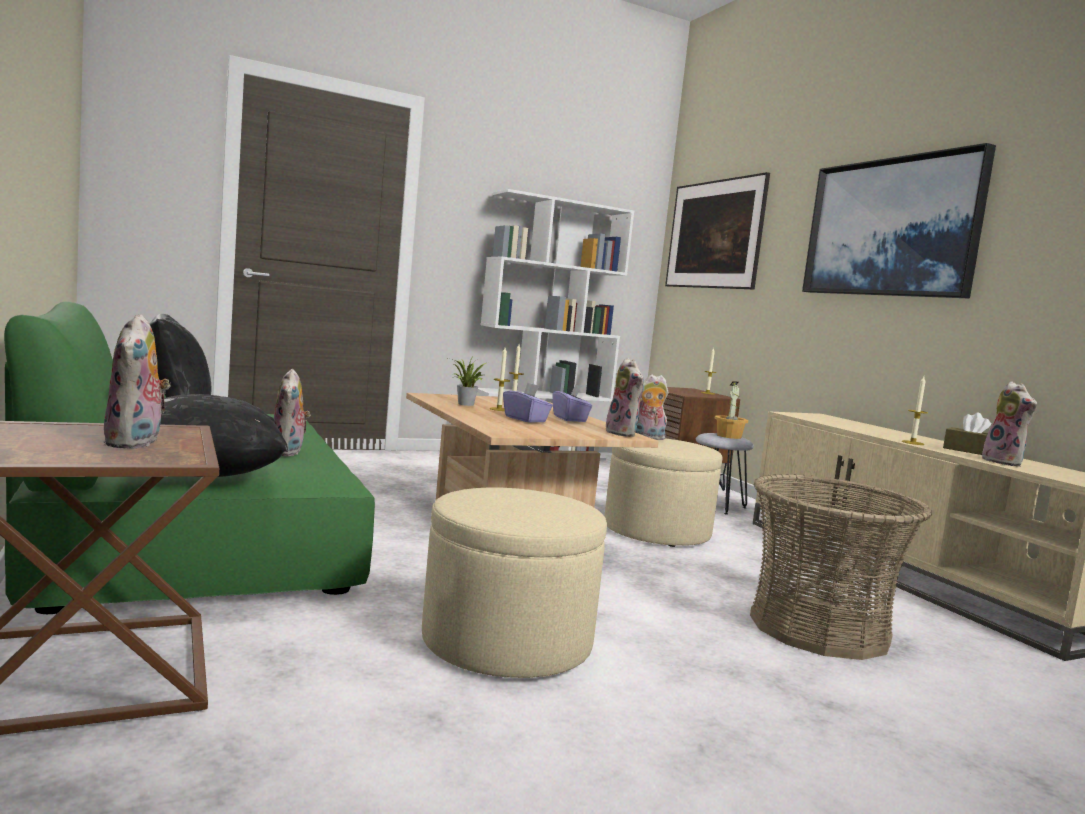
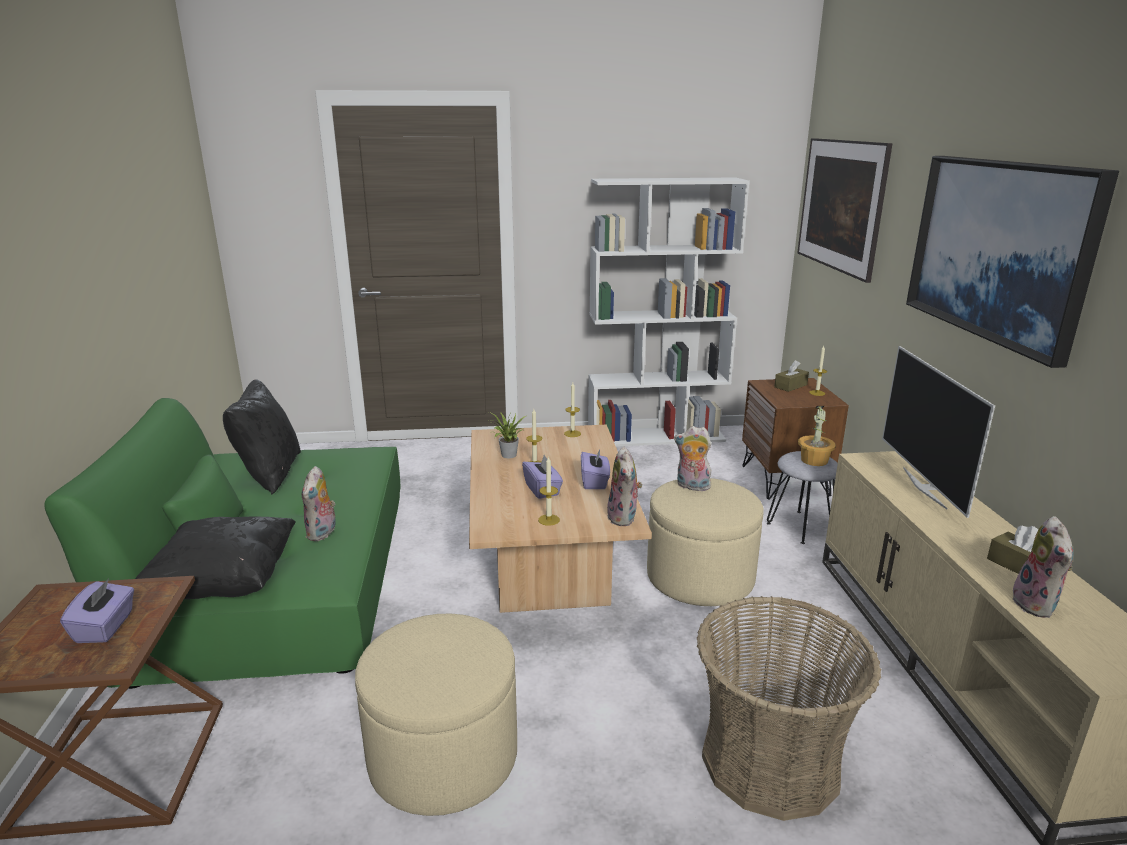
camera: 20 degrees right, 15 degrees up
(136, 443) = (105, 627): plush toy -> purple tissue box
(681, 389) = (790, 386): none -> brown tissue box
(855, 425) = (925, 487): none -> television
(912, 443) = (955, 544): candle -> candle (549, 520)

